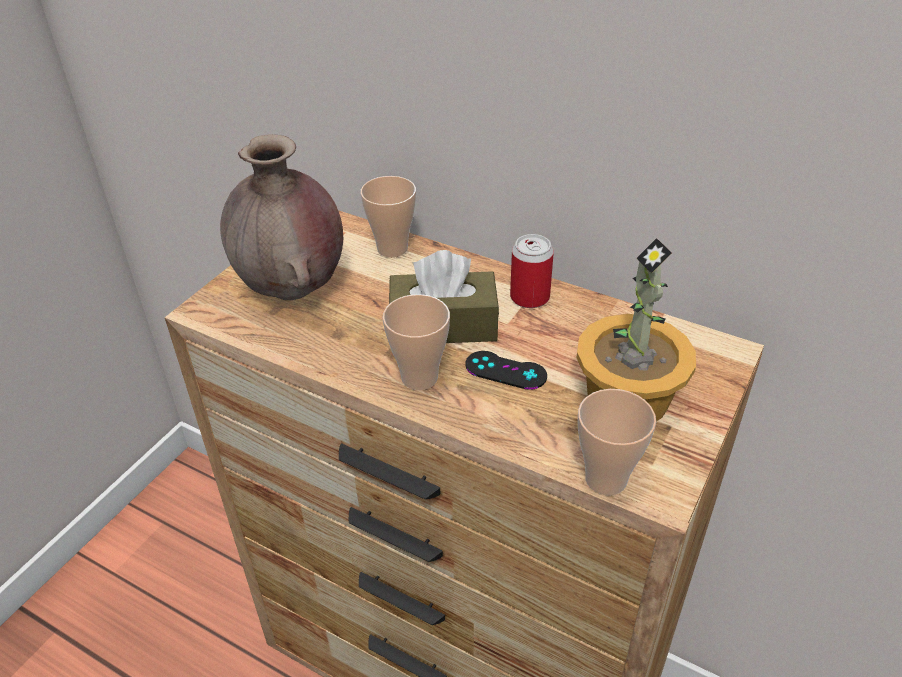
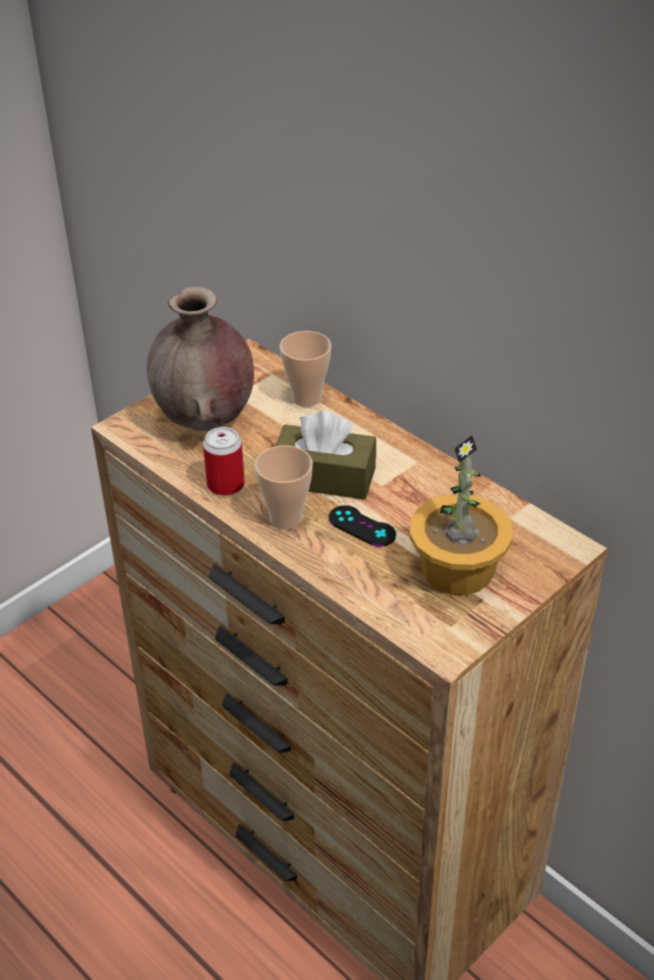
camera: 15 degrees right, 0 degrees up
(529, 297) = (412, 465): can -> can (225, 485)
(606, 479) = (405, 630): cup -> none

